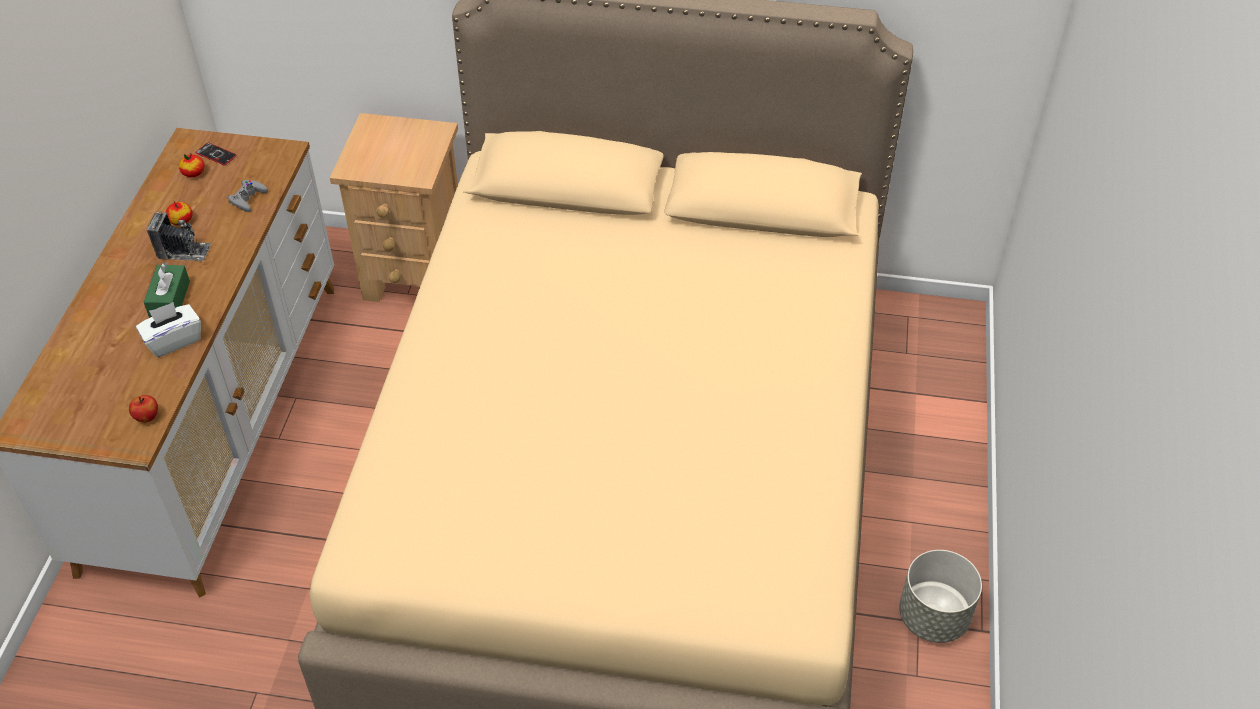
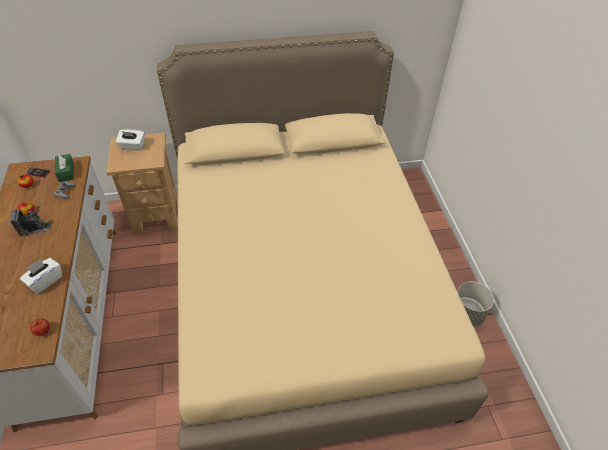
camera: 20 degrees left, 0 degrees up
(170, 299) = (35, 257): green tissue box -> green tissue box (66, 172)
(391, 138) = (132, 146): none -> white tissue box

